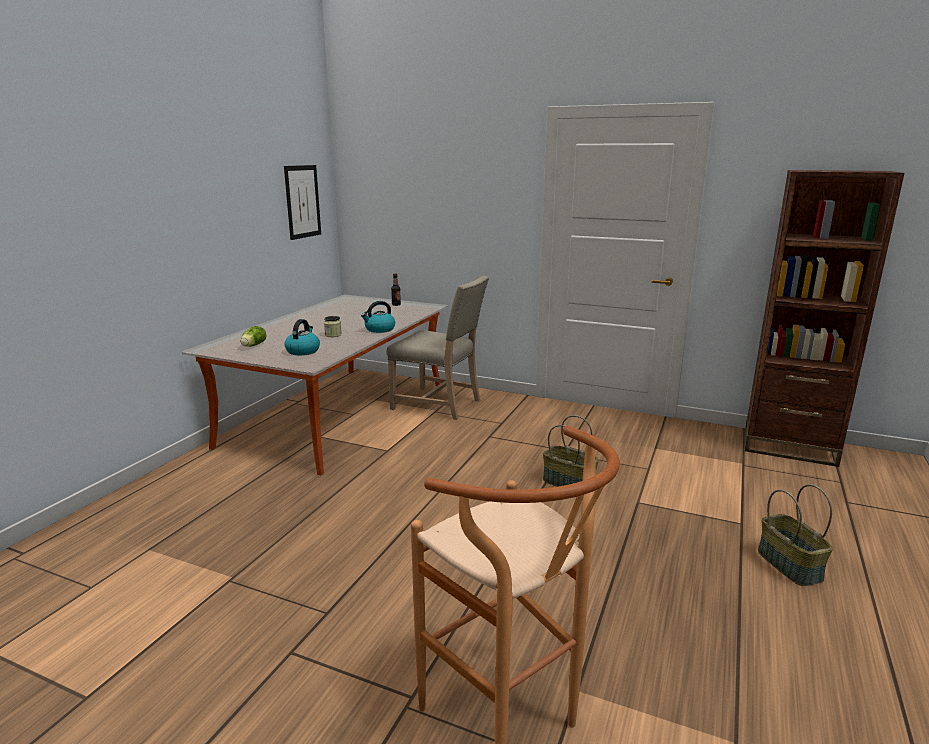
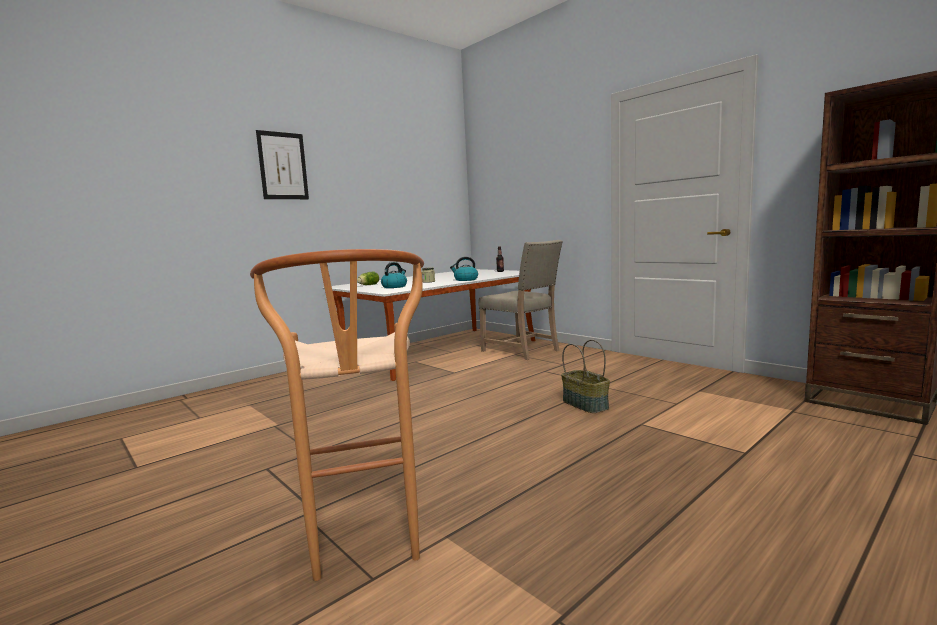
camera: 25 degrees right, 10 degrees down
(302, 201) = (436, 195): picture -> picture (283, 166)
(790, 565) = (777, 492): basket -> none

